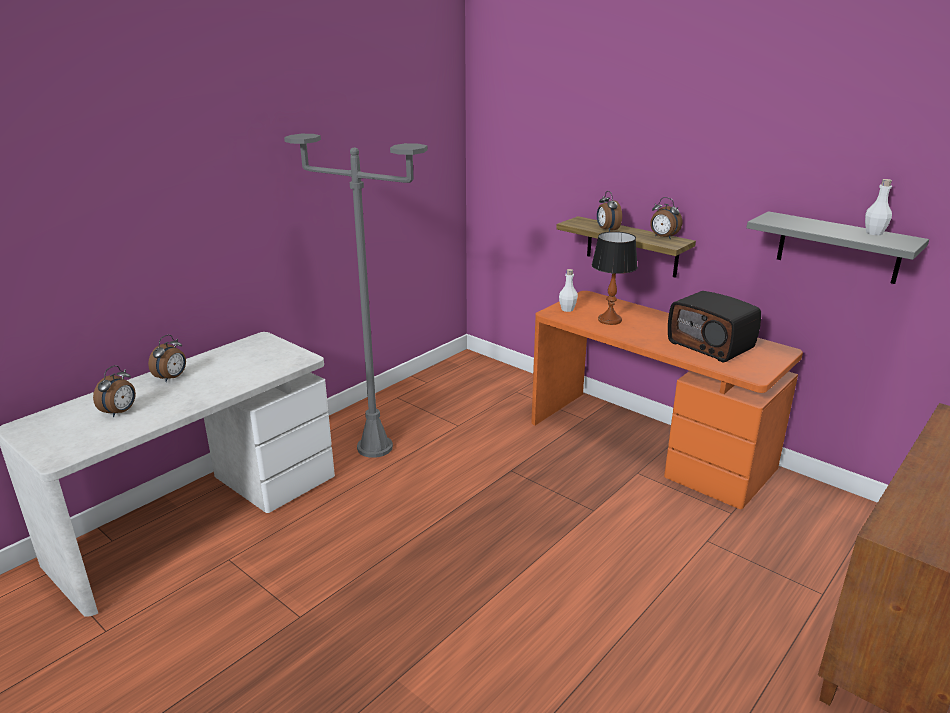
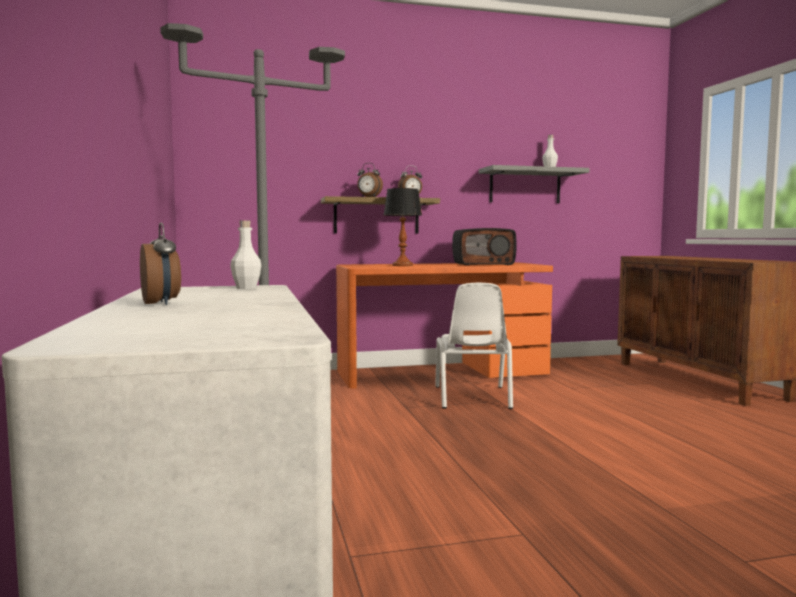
camera: 55 degrees left, 20 degrees down
(120, 412) = (203, 316): alarm clock -> none
(567, 309) = (362, 266): white bottle -> white bottle (246, 288)
(584, 492) = (472, 397): none -> white chair

